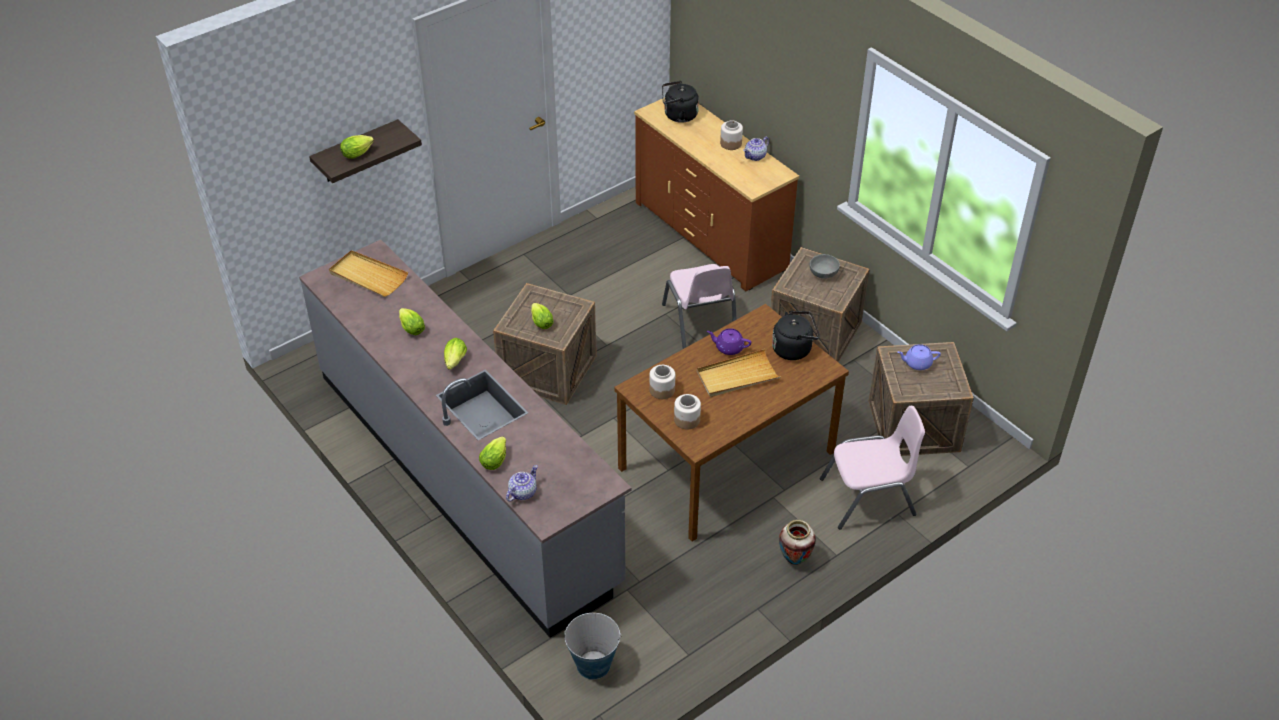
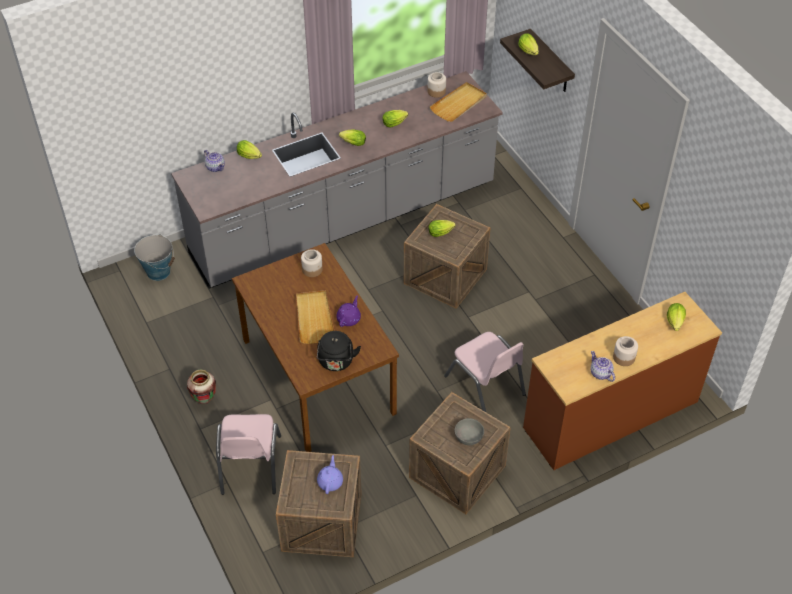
camera: 100 degrees right, 5 degrees up
(678, 116) = (674, 323): black kettle -> lettuce
(686, 420) = (276, 279): jar -> jar (436, 91)
(699, 323) = (485, 385): pink chair -> pink chair turned 120 degrees counterclockwise

